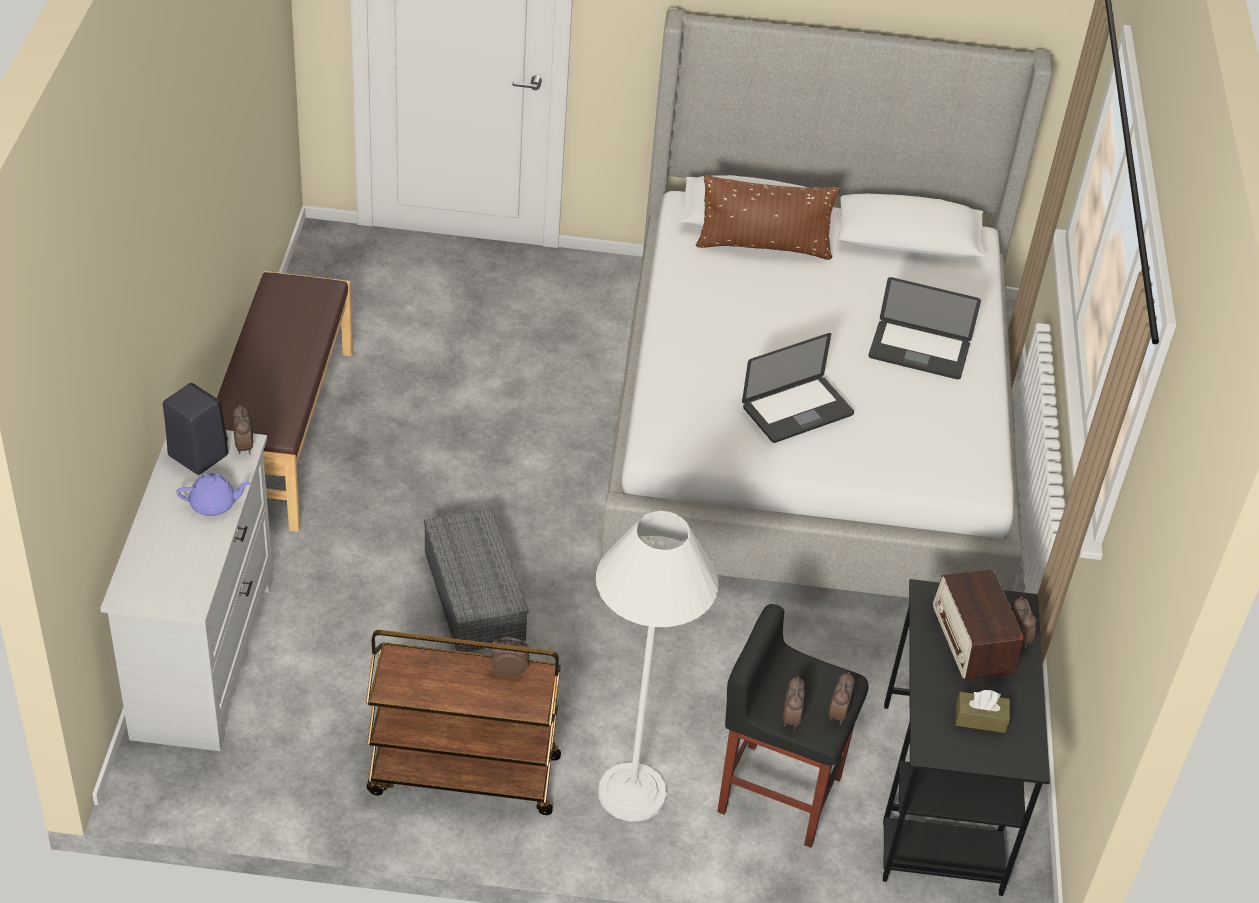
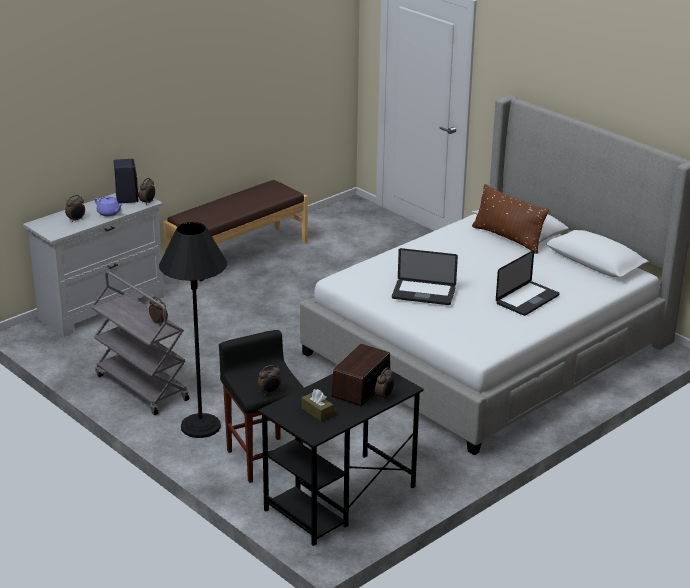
camera: 45 degrees right, 15 degrees down
(462, 775) = (141, 387): brown cart -> grey cart
(472, 594) = (235, 336): grey storage box -> none
(632, 793) = (200, 426): white floor lamp -> black floor lamp
(791, 719) = (245, 384): alarm clock -> alarm clock (76, 220)
(918, 351) = (527, 299): laptop -> laptop turned 105 degrees counterclockwise

